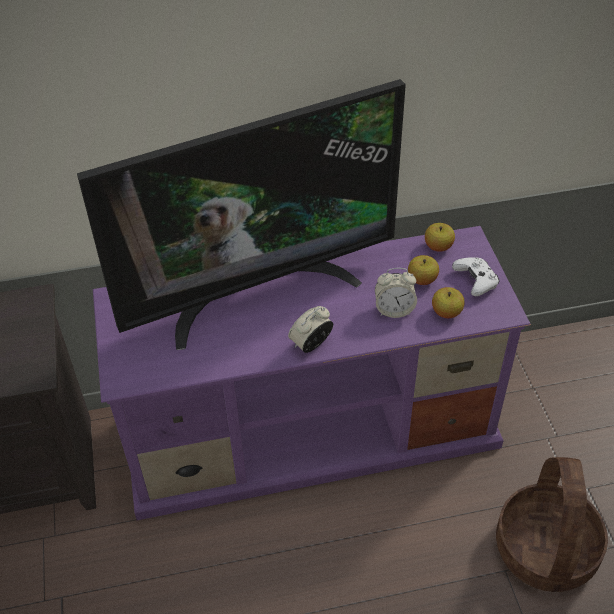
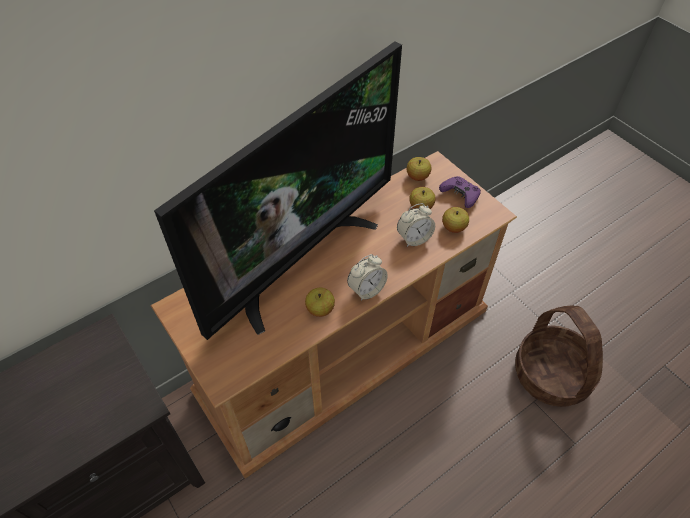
camera: 25 degrees left, 5 degrees up
(252, 347) = (320, 309): none -> apple
(311, 344) = (366, 289): alarm clock -> alarm clock turned 150 degrees counterclockwise
(312, 428) = (346, 347): purple tv stand -> brown tv stand
(475, 281) = (460, 195): white game controller -> purple game controller

